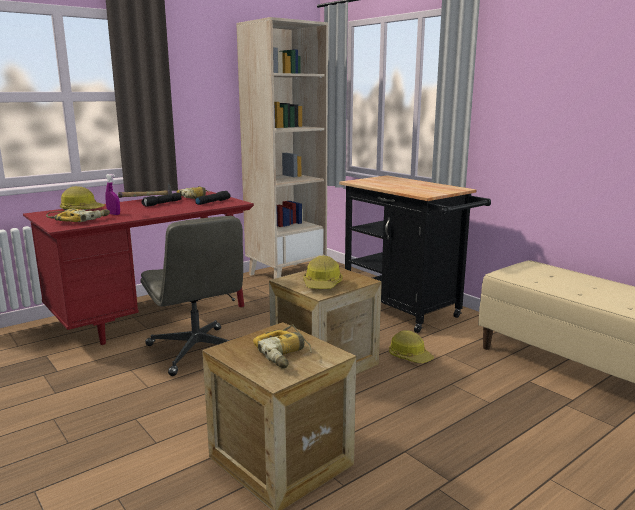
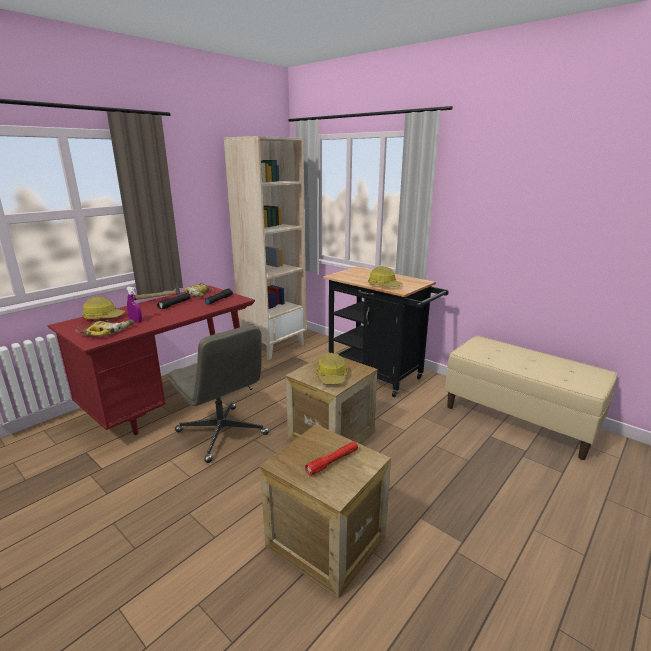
camera: 10 degrees left, 5 degrees up
(285, 353) = (332, 462): power drill -> red flashlight
(410, 356) = (396, 421): hard hat -> hard hat (384, 285)

